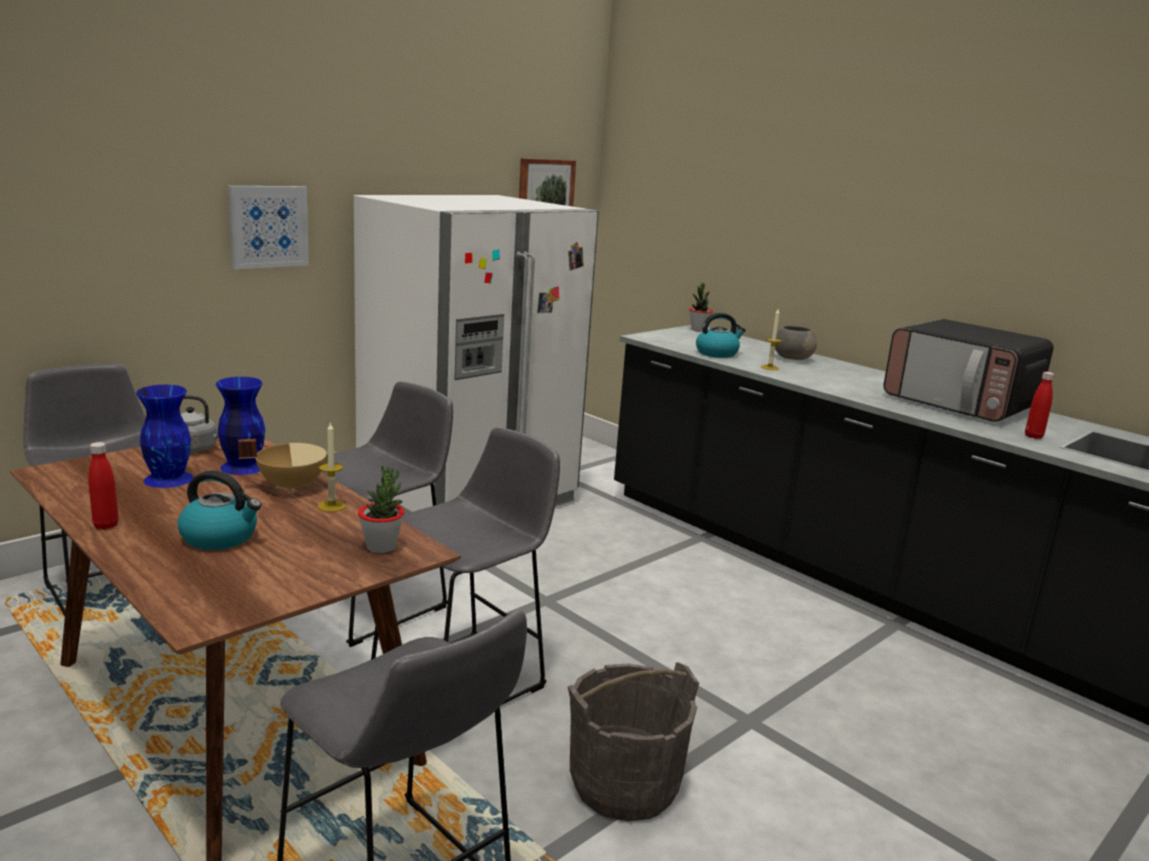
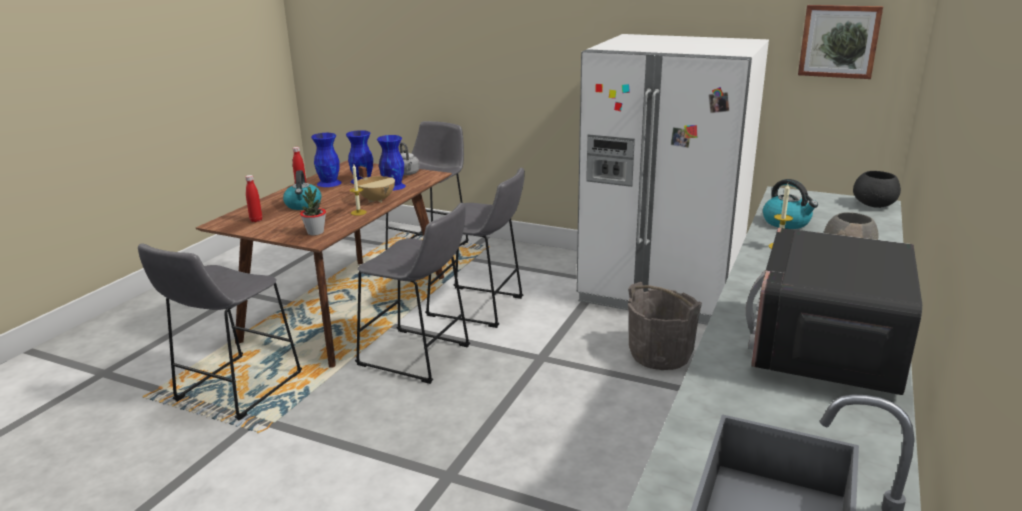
camera: 70 degrees right, 5 degrees up
(129, 502) = (329, 183): none -> blue vase
(268, 226) = (562, 53): picture -> none
(624, 784) = (345, 435): grey bucket -> grey bucket (660, 354)
(698, 330) = (874, 204): potted plant -> black bowl
(1033, 436) = (743, 397): red bottle -> red bottle (256, 220)

